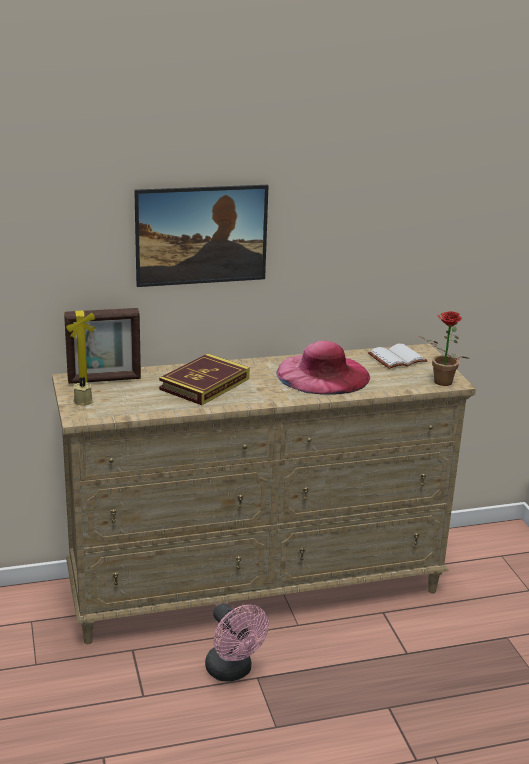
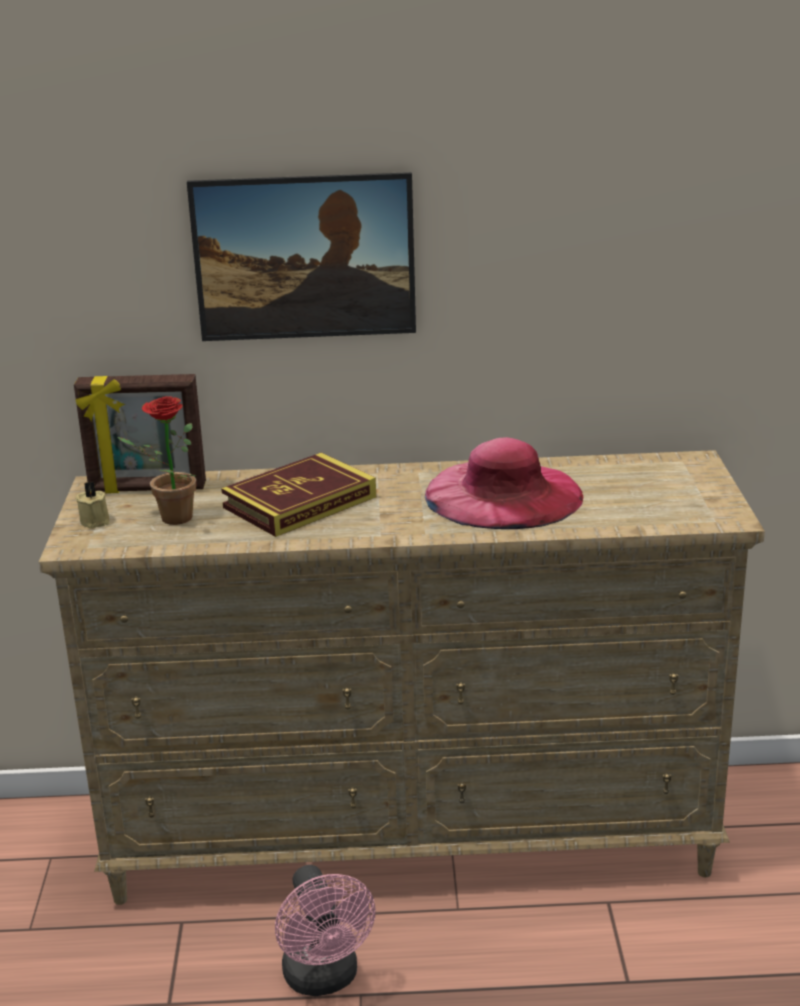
camera: 15 degrees right, 0 degrees up
(397, 359) = (644, 475): white book -> none
(439, 382) = (701, 517): potted plant -> potted plant (169, 518)

